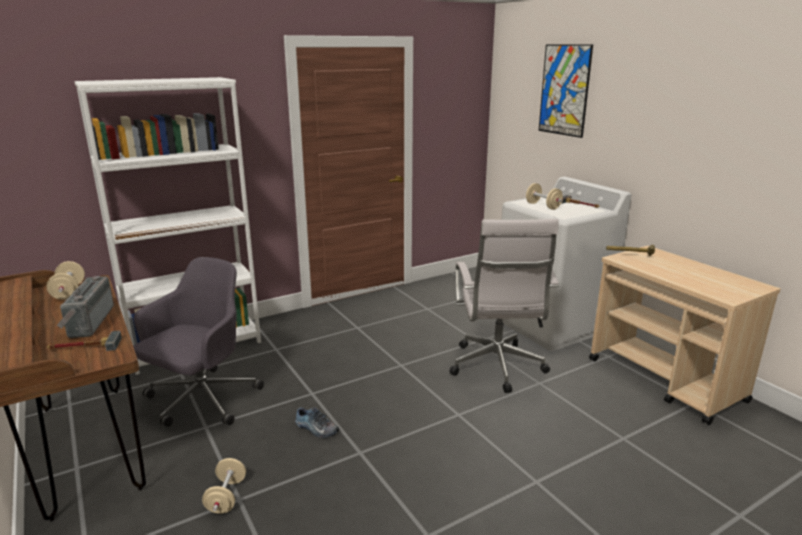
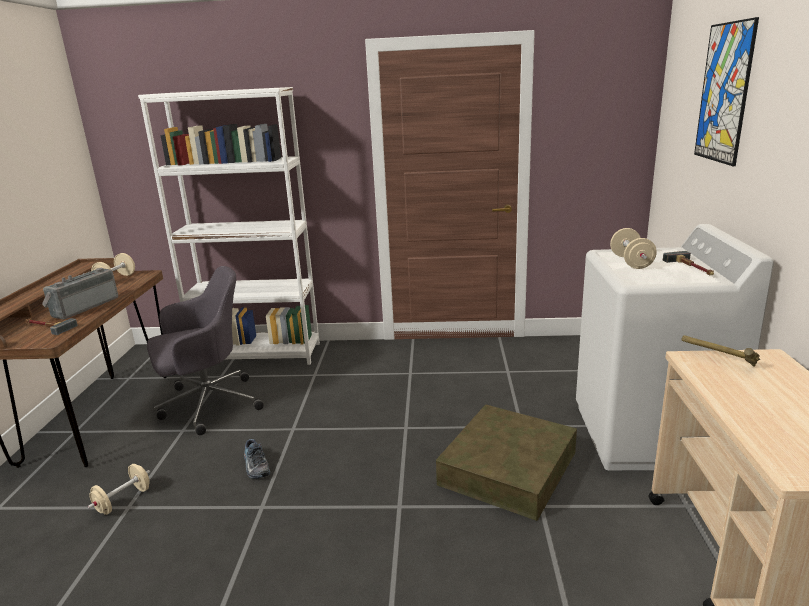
camera: 35 degrees right, 0 degrees up
(497, 368) = (508, 468): white office chair -> brown storage box

